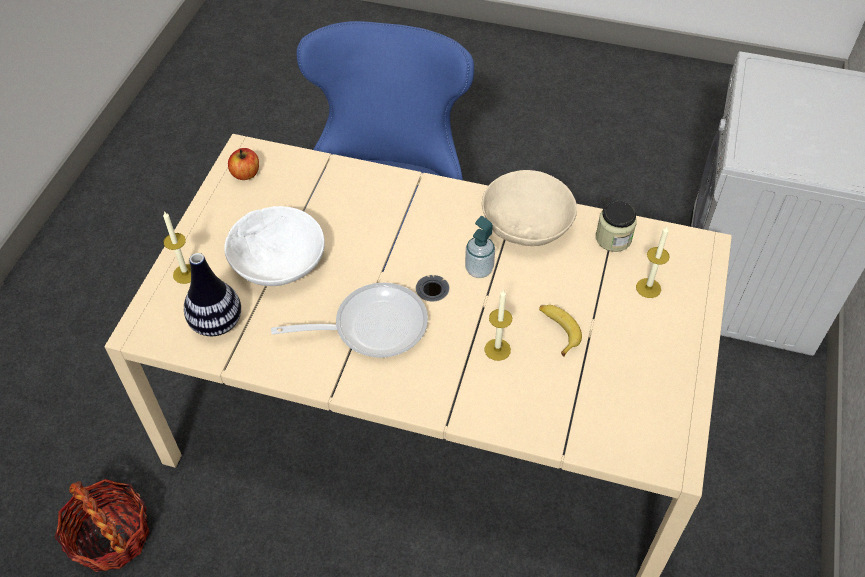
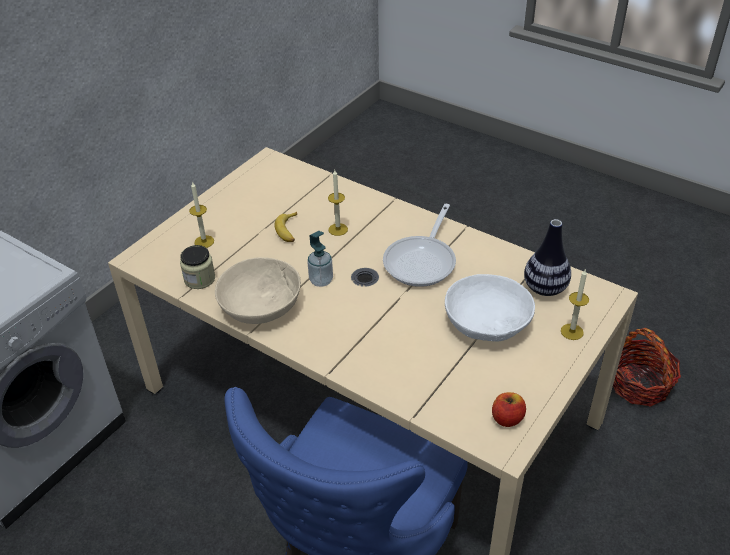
camera: 160 degrees left, 10 degrees down
(372, 326) = (422, 261): frying pan -> frying pan turned 75 degrees counterclockwise

